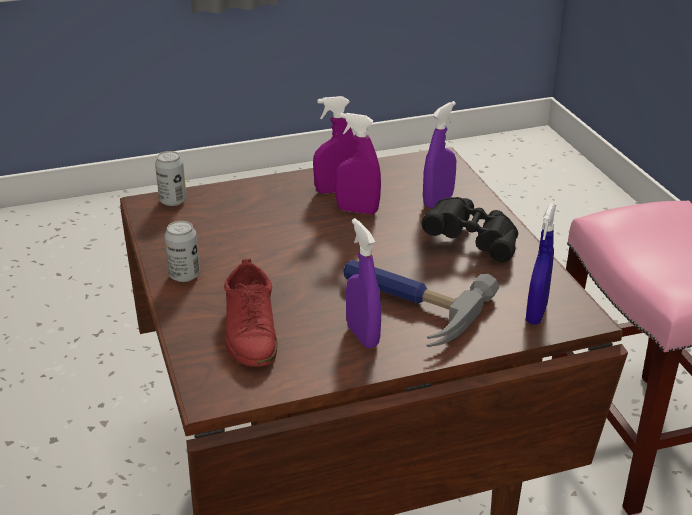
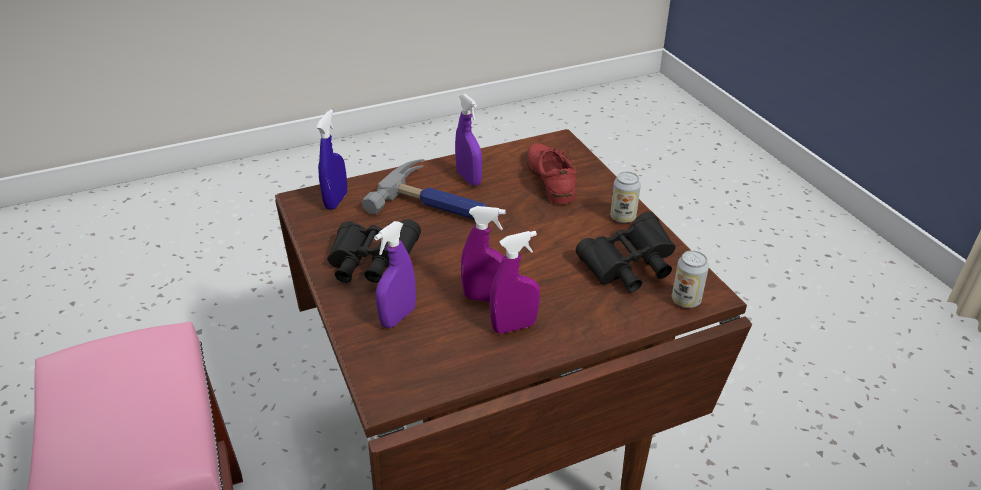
camera: 175 degrees right, 5 degrees up
(210, 227) = (627, 268): none -> black binoculars

